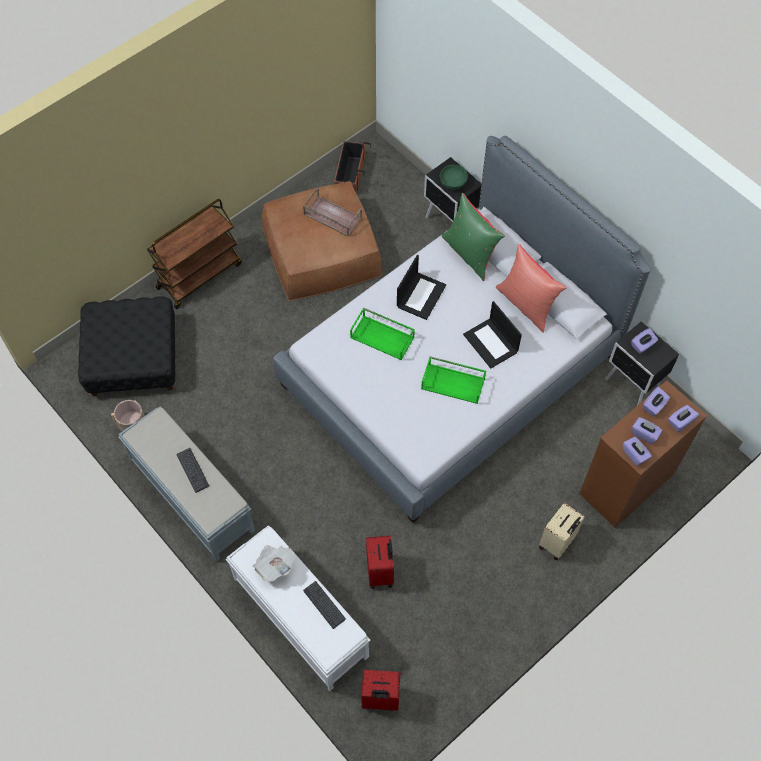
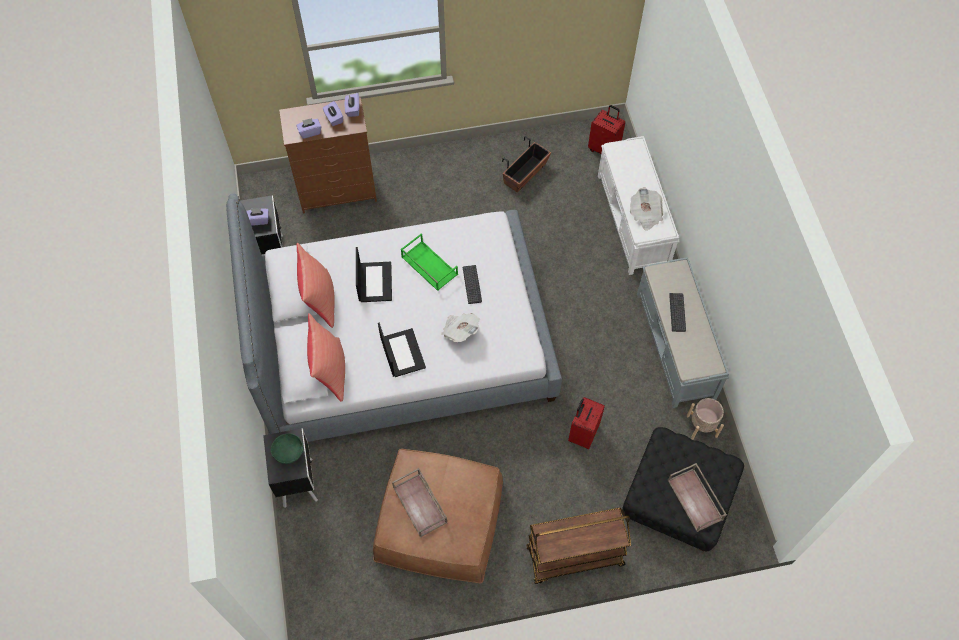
camera: 150 degrees left, 0 degrees up
(110, 325) = (696, 500): none -> brown tray
(324, 605) = (622, 174): keyboard -> keyboard (472, 284)
(351, 175) = (355, 596): planter -> planter (525, 174)
(381, 572) = (557, 221): red suitcase -> red suitcase (582, 433)
(383, 337) = (460, 331): green tray -> newspaper
(421, 295) = (402, 352): laptop -> laptop turned 105 degrees clockwise
(470, 253) = (330, 370): green pillow -> red pillow
(557, 543) = (418, 179): beige suitcase -> none
(680, 422) = (301, 114): purple tissue box -> none

